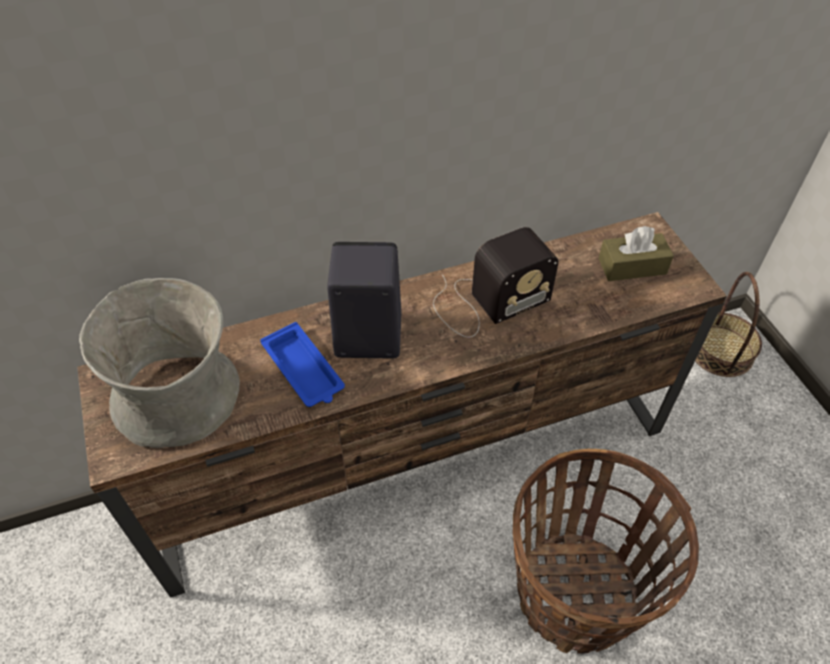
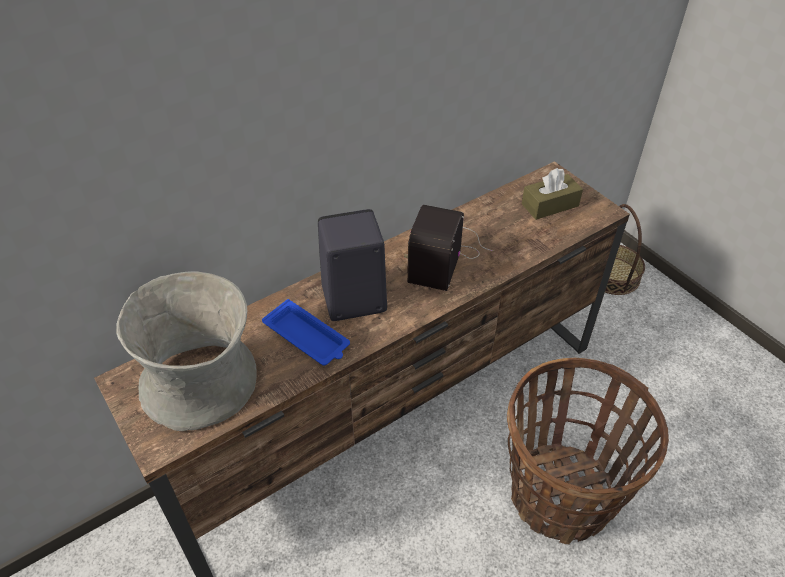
camera: 15 degrees left, 5 degrees down
(486, 302) = (444, 253): radio -> radio turned 150 degrees clockwise

